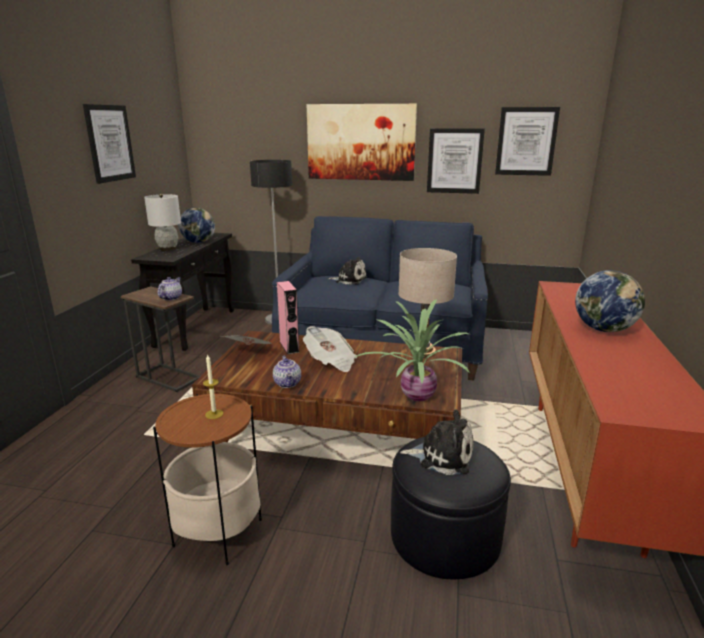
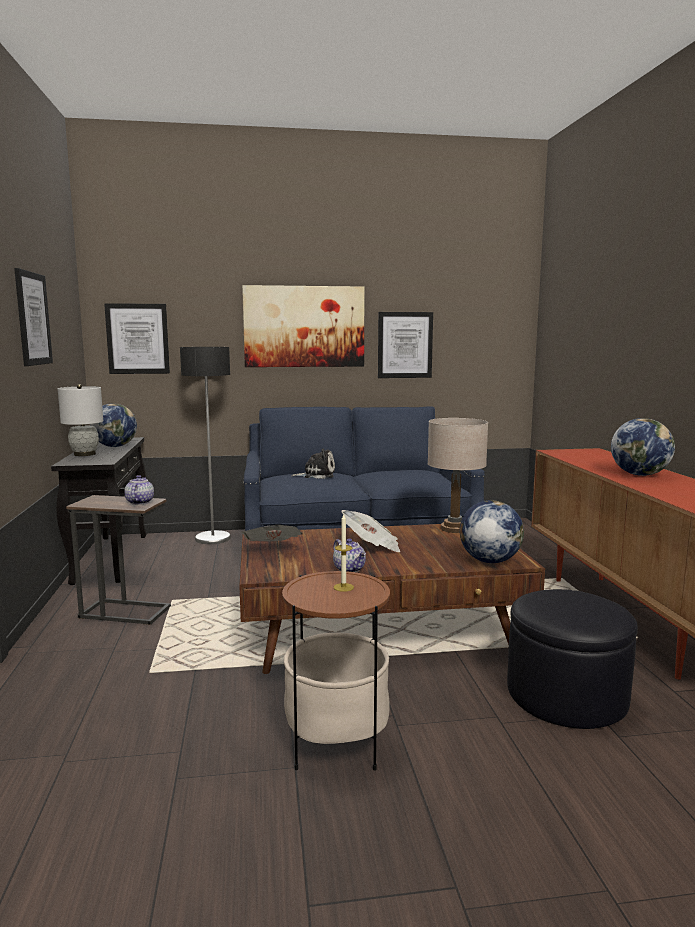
camera: 20 degrees left, 10 degrees down
(289, 347) = (311, 540): pink speaker -> none
(415, 395) = (489, 561): potted plant -> globe
(442, 456) = (560, 603): plush toy -> none
(526, 141) = (472, 325): picture -> picture (137, 339)

